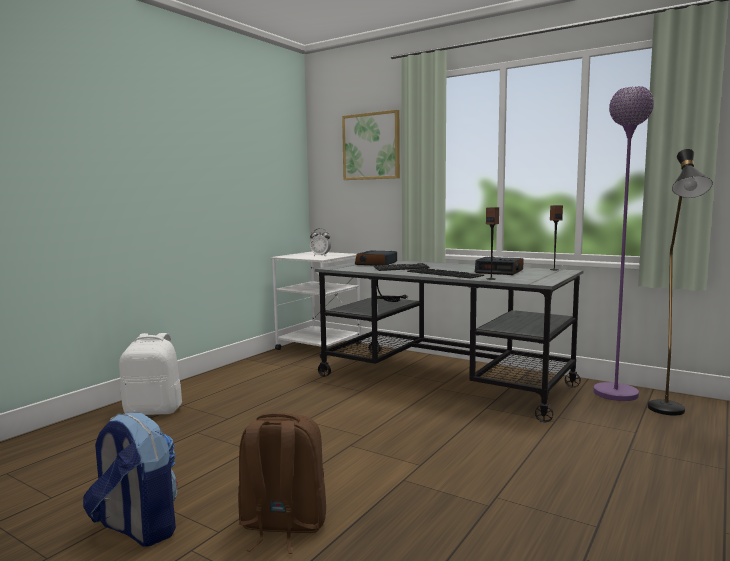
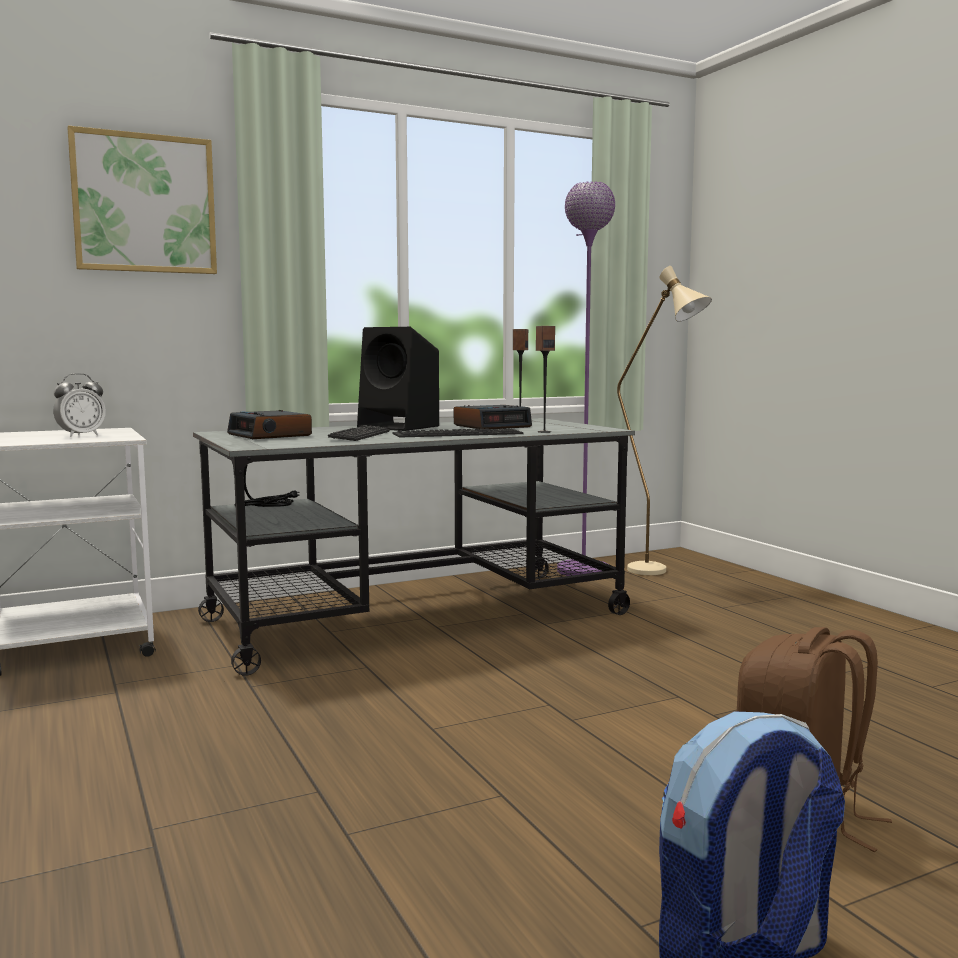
camera: 60 degrees left, 0 degrees up
(154, 410) = (121, 870): white backpack -> none
(455, 266) = (400, 427): none -> black speaker
(669, 414) = (659, 573): black floor lamp -> beige floor lamp

